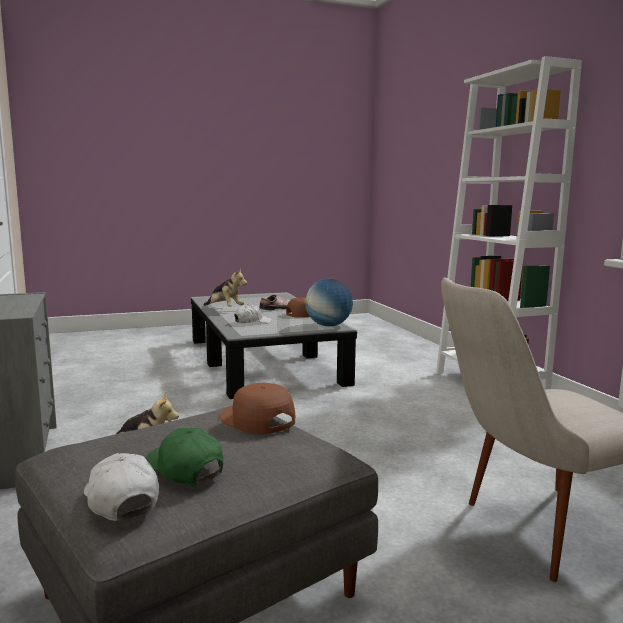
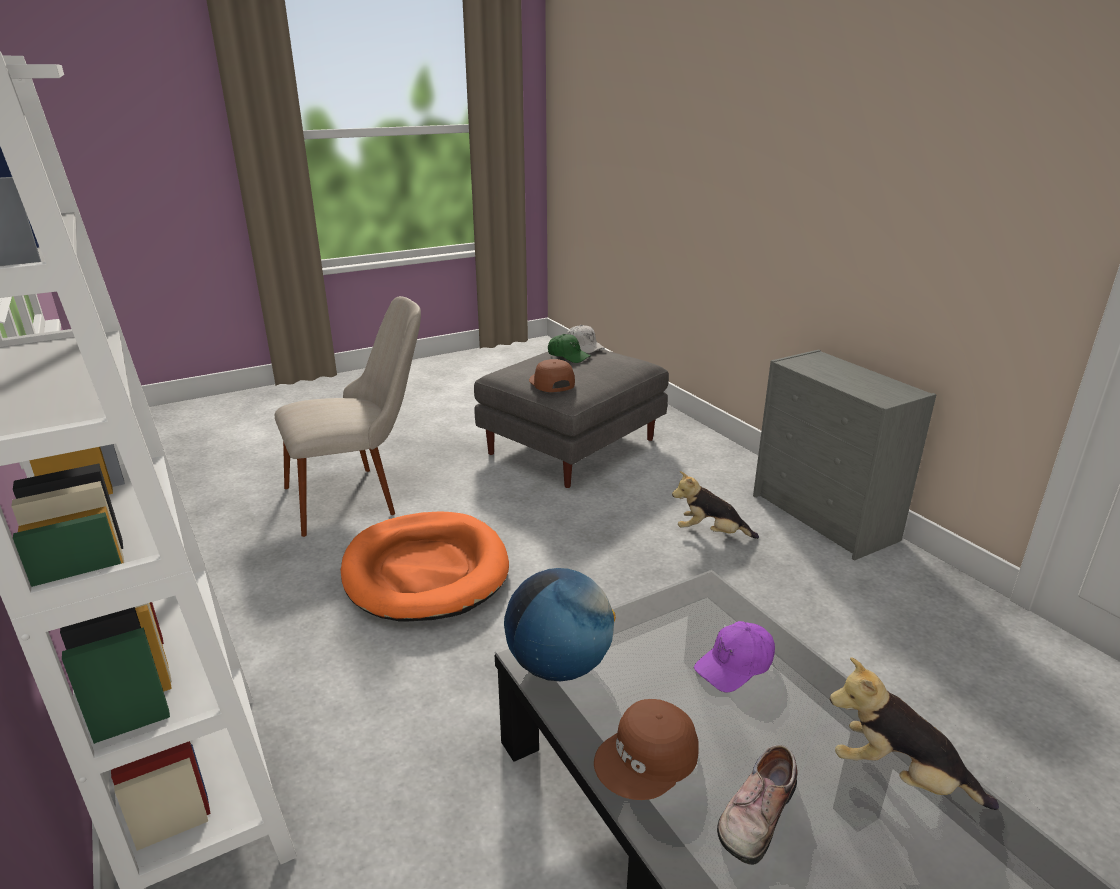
camera: 170 degrees right, 15 degrees up
(252, 322) = (735, 665): white cap -> purple cap
(256, 419) = (551, 382): brown cap -> brown cap turned 150 degrees counterclockwise
(413, 450) = (426, 571): none -> orange dog bed

